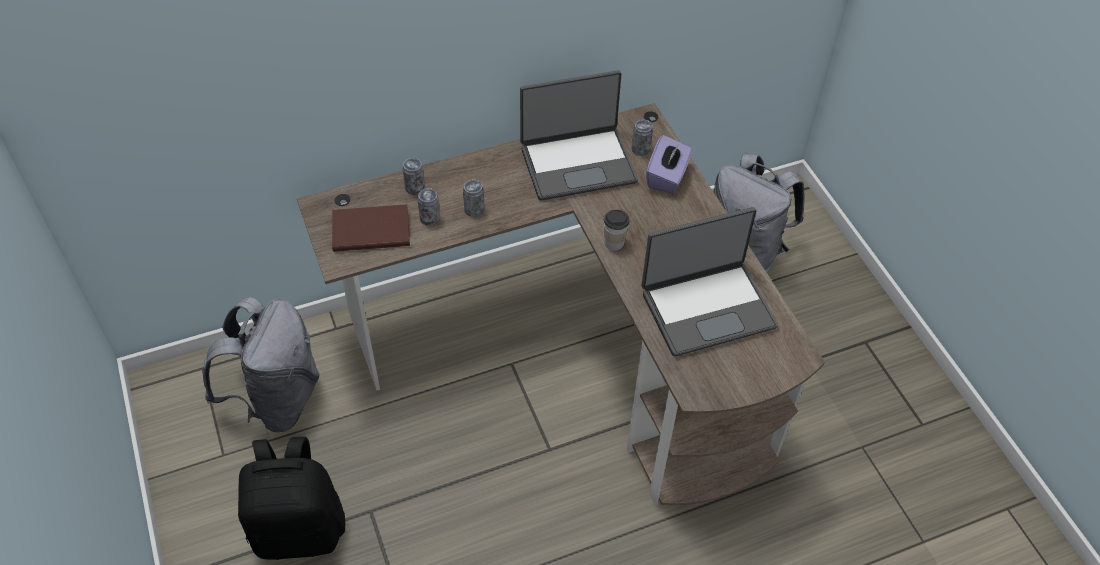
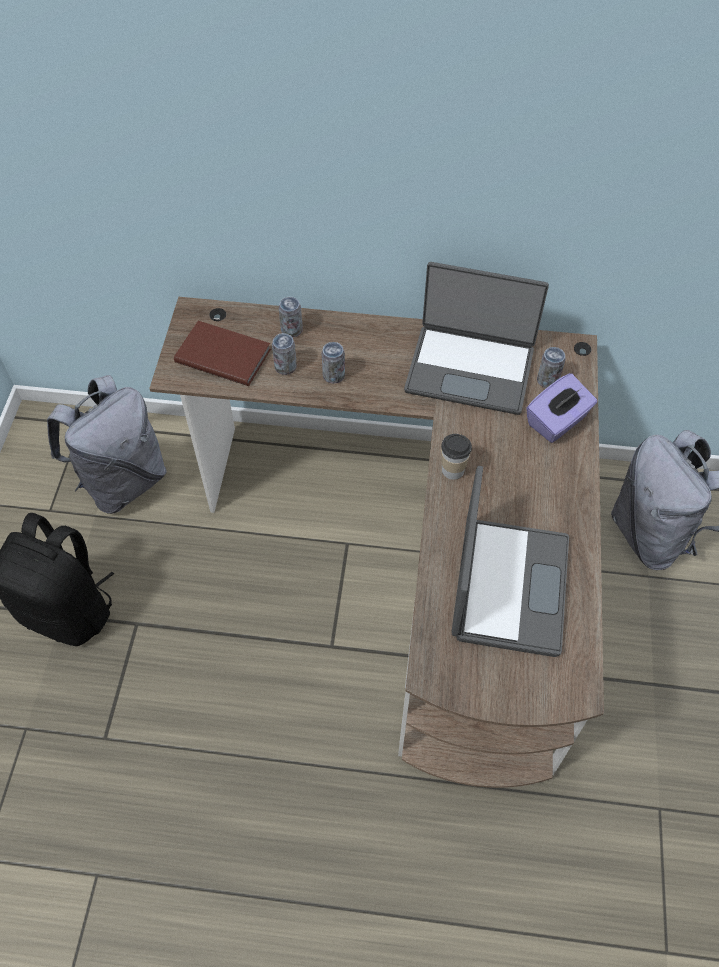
camera: 30 degrees right, 5 degrees up
(707, 307) = (507, 586): laptop -> laptop turned 90 degrees counterclockwise

